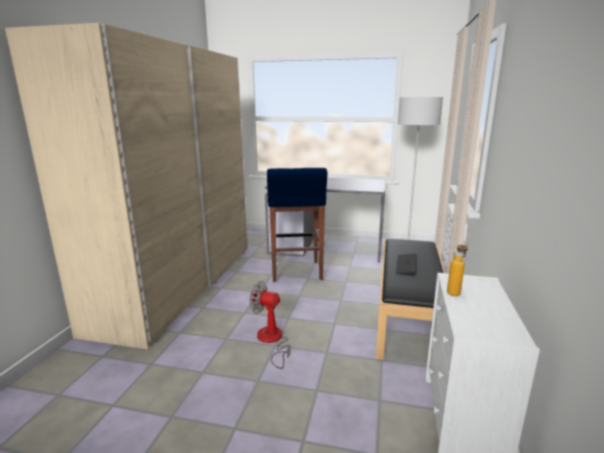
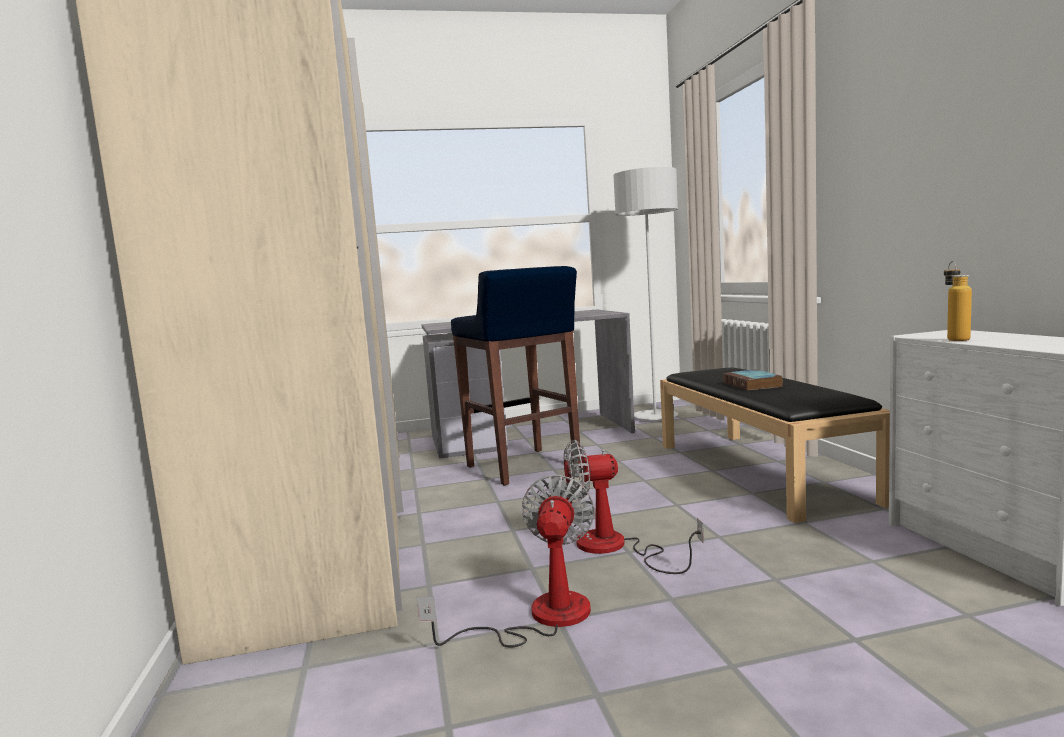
camera: 25 degrees left, 10 degrees down
(197, 368) = (540, 618): none -> fan
(406, 265) = (753, 385): keyboard -> book

